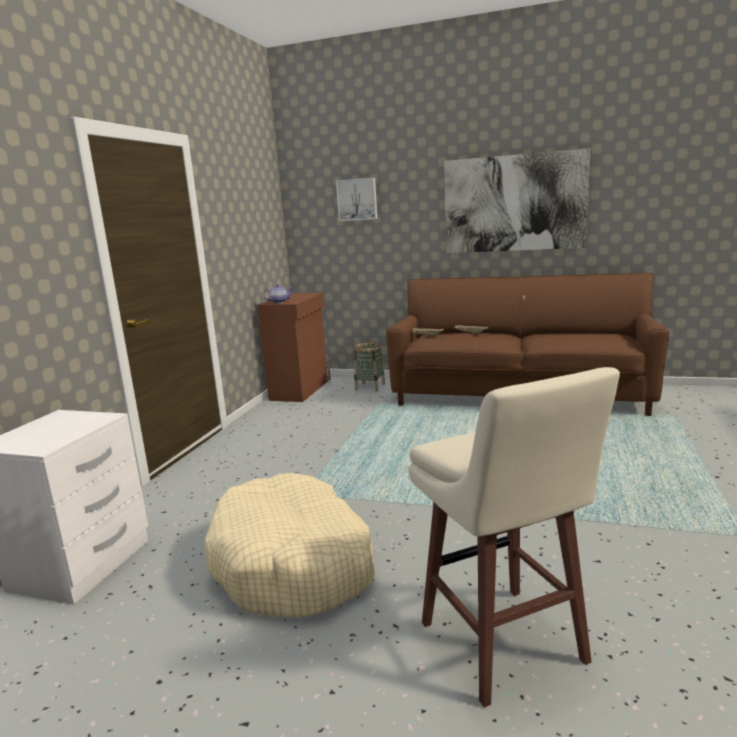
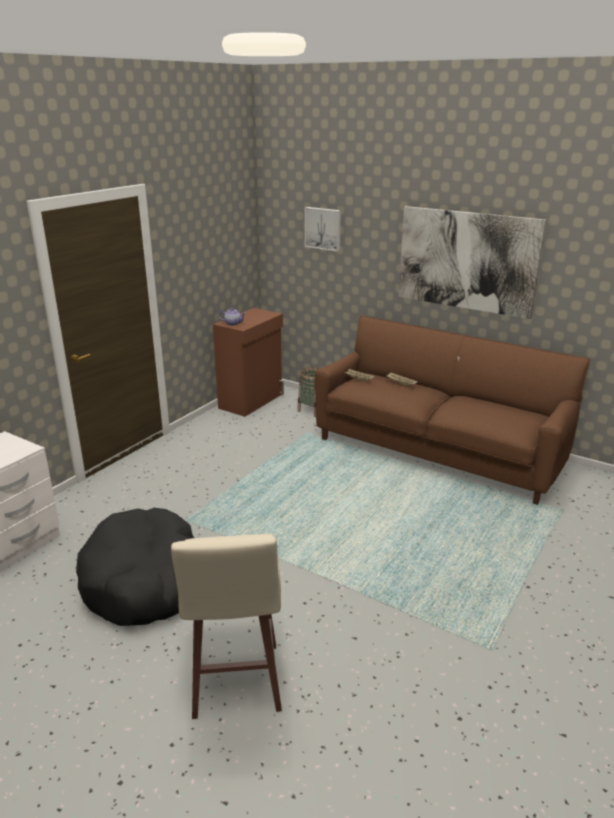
camera: 15 degrees right, 10 degrees up
(294, 563) = (143, 581): beige dog bed -> black dog bed

